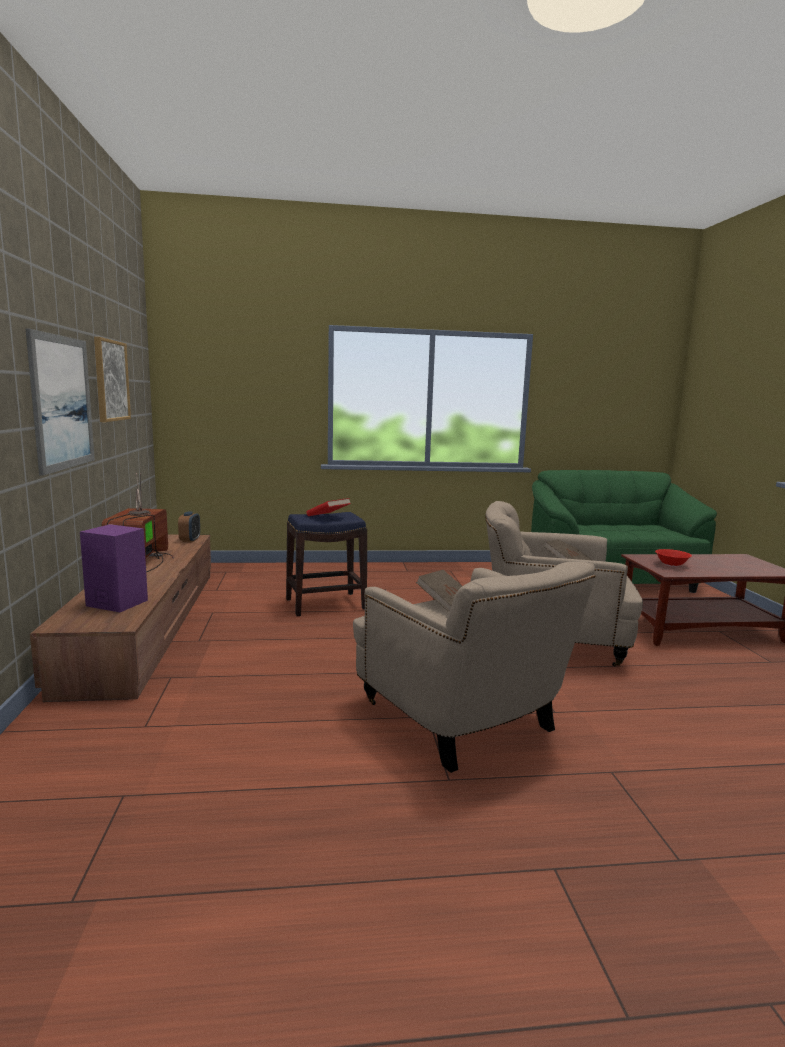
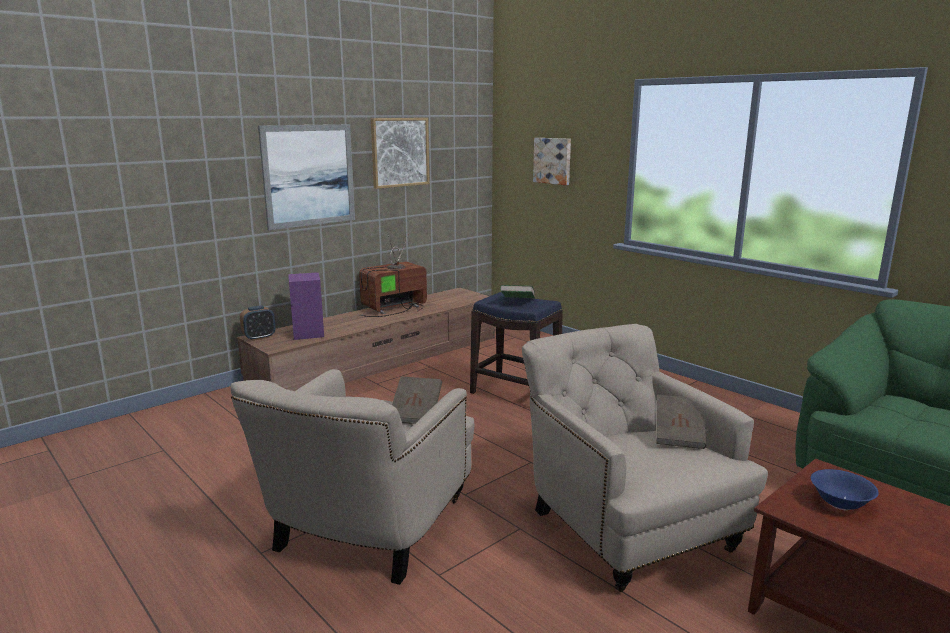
camera: 55 degrees right, 5 degrees up
(190, 540) = (468, 299): alarm clock -> alarm clock (259, 337)
(240, 395) = (553, 160): none -> picture
(328, 517) = (517, 302): red book -> green book
(671, 565) = (840, 503): red bowl -> blue bowl

